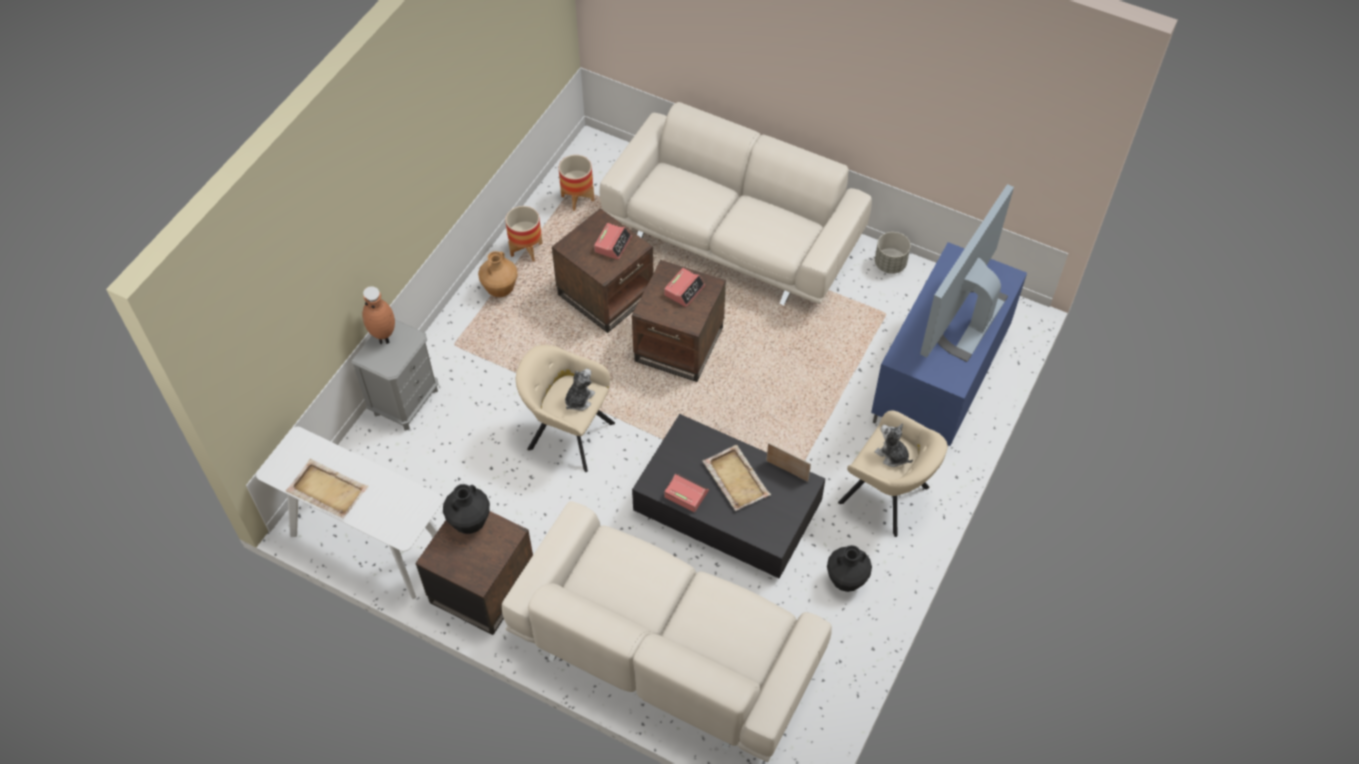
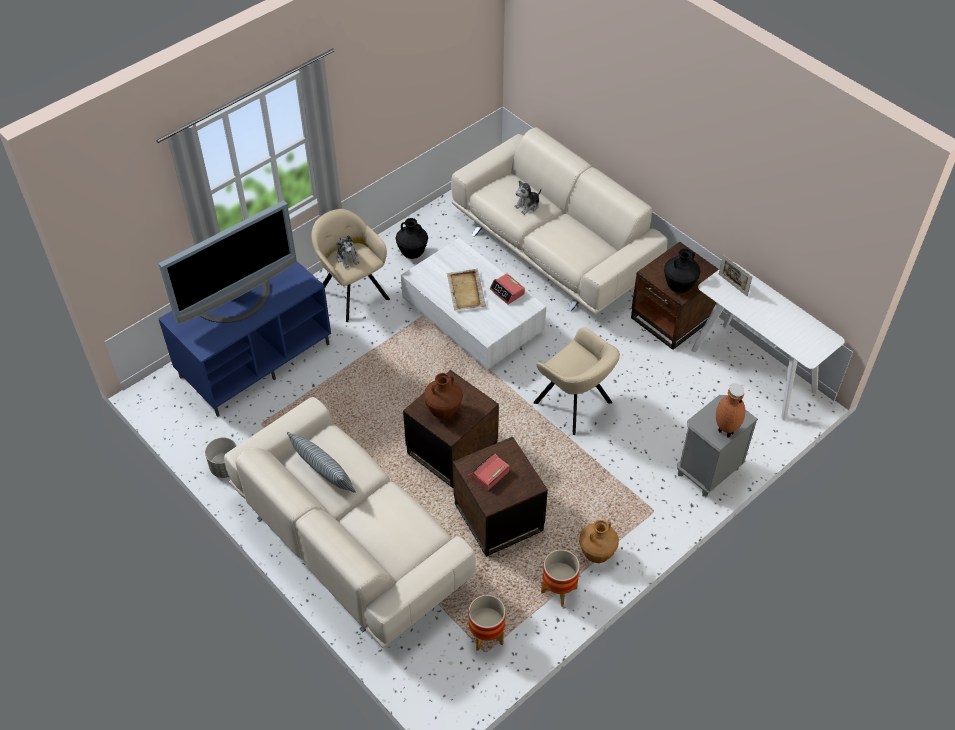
camera: 160 degrees left, 5 degrees down
(327, 490) = (787, 315): beige tray -> none
(579, 399) = (567, 361): plush toy -> plush toy (527, 205)
(684, 290) = (443, 411): alarm clock -> brown vase
(726, 509) = (473, 317): black coffee table -> white coffee table
(774, 219) = (323, 472): none -> pillow
(787, 471) = (425, 286): picture frame -> picture frame (732, 285)

